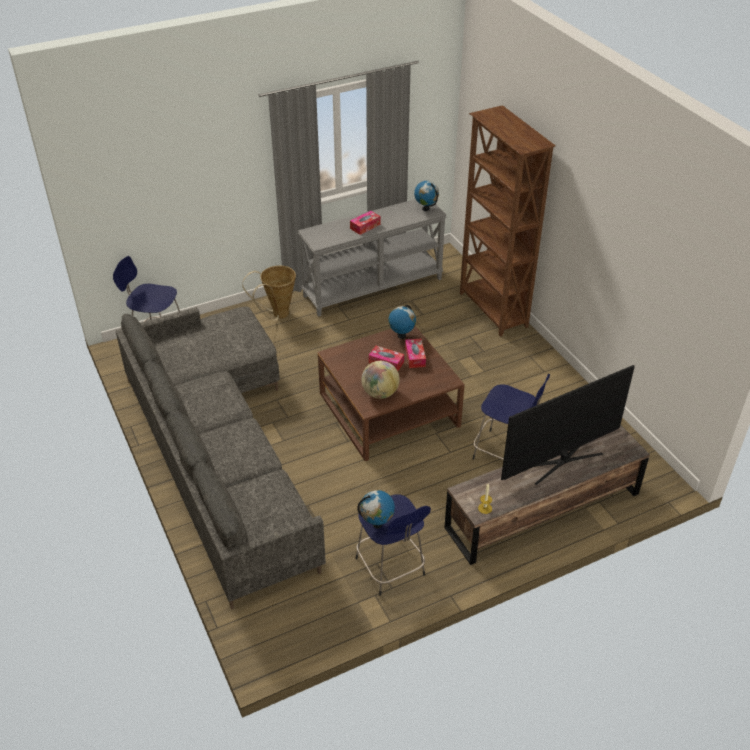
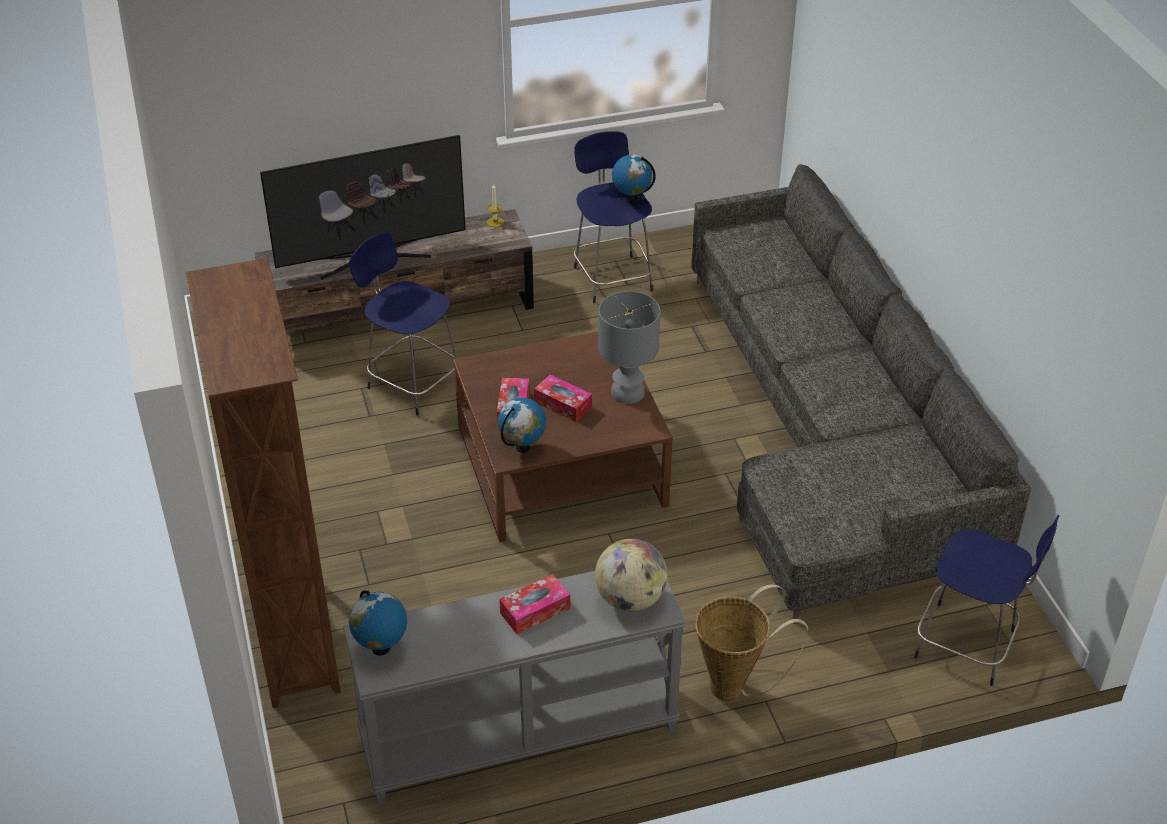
camera: 170 degrees left, 0 degrees up
(349, 374) = (627, 392): none -> grey table lamp
(380, 393) = (586, 359): globe -> globe (630, 599)

